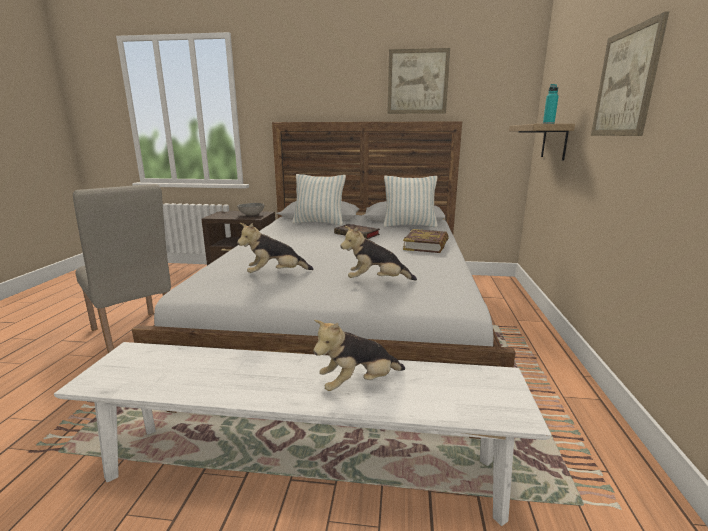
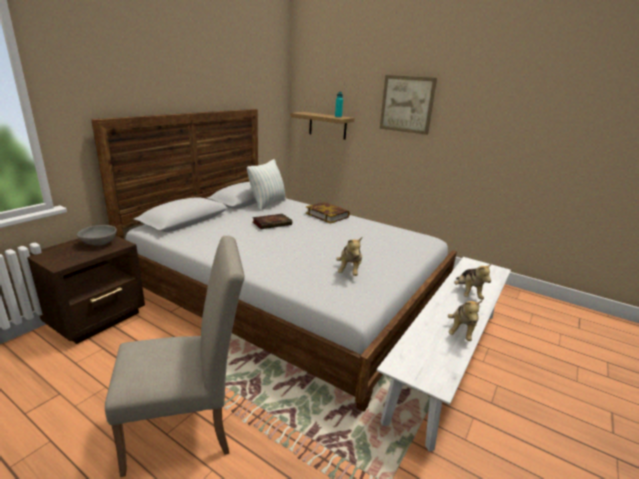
camera: 65 degrees left, 5 degrees up
(319, 223) = (208, 225): pillow -> none
(376, 281) = (388, 246): plush toy -> plush toy (461, 331)
(417, 82) = (224, 74): picture -> none

